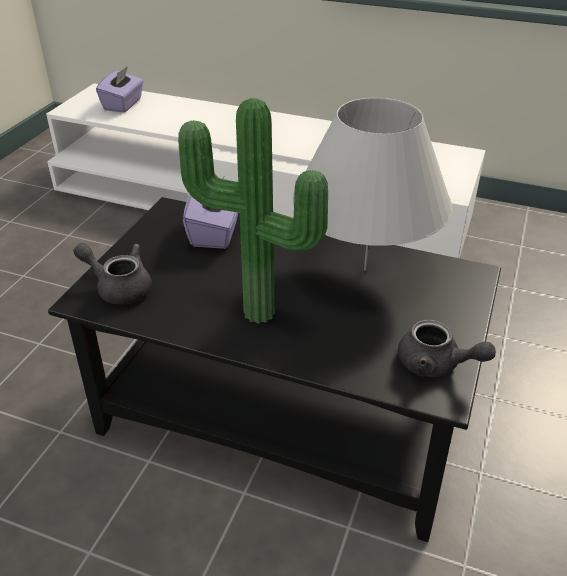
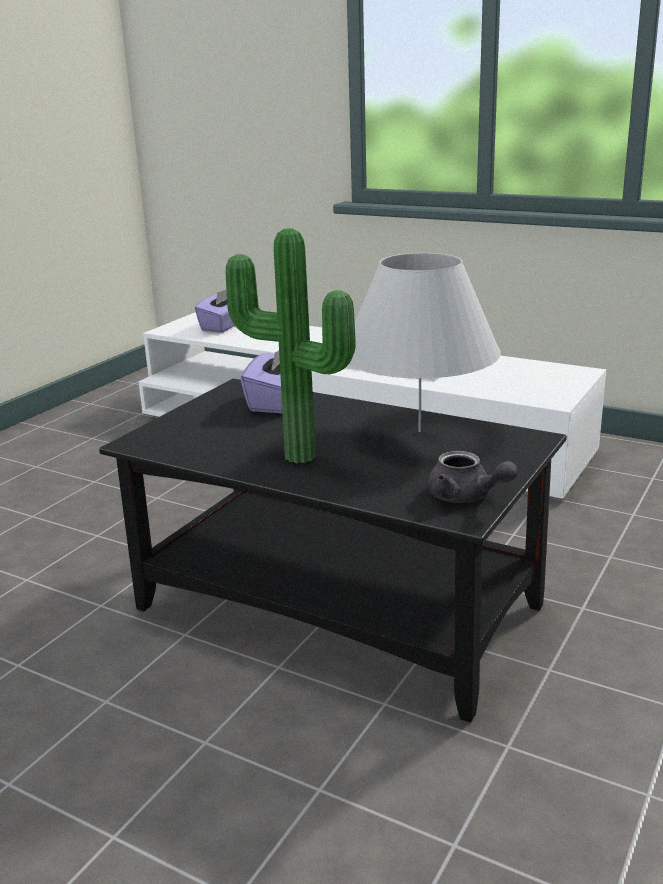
camera: 10 degrees right, 15 degrees down
(119, 287) = (170, 435): grey teapot -> none

